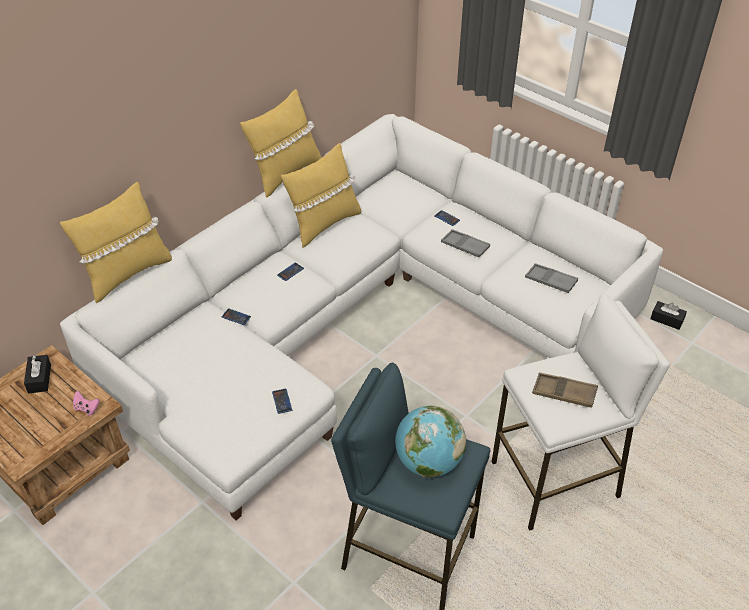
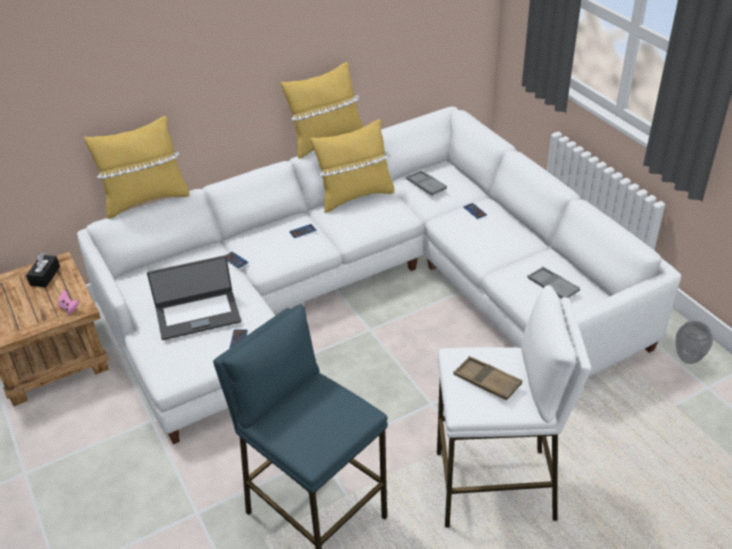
camera: 20 degrees right, 5 degrees down
(228, 384) = (198, 314): none -> laptop
(428, 462) = (317, 413): globe -> none
(465, 246) = (480, 239): grey tray -> grey tray (426, 185)
(666, 319) = (688, 359): black tissue box -> vase

